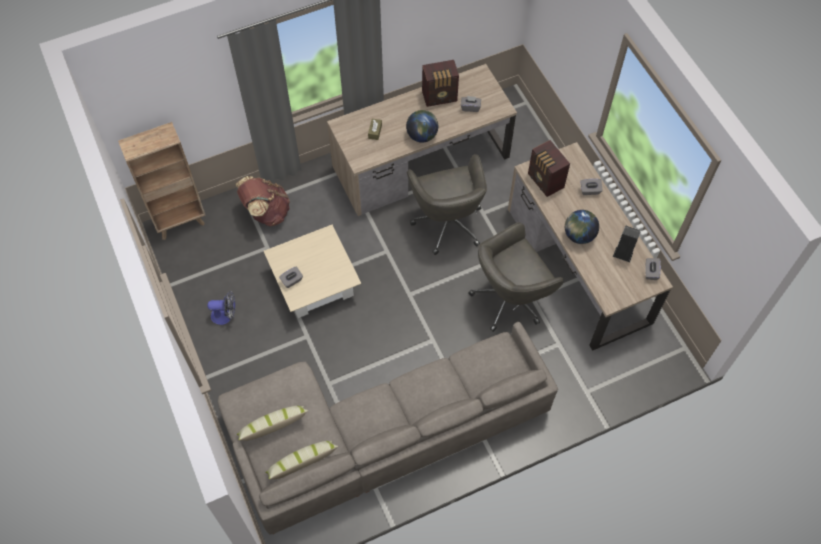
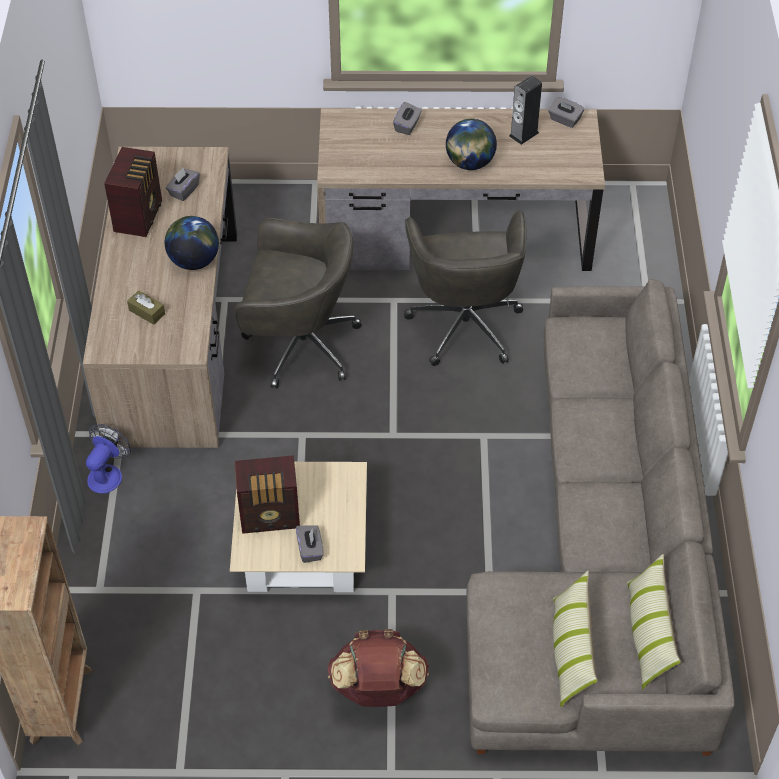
camera: 65 degrees left, 10 degrees down
(225, 315) = (290, 694): fan -> fan (108, 473)
(266, 212) = (128, 568): brown backpack -> brown backpack (378, 689)
(545, 181) = (364, 162): radio -> radio (271, 517)

